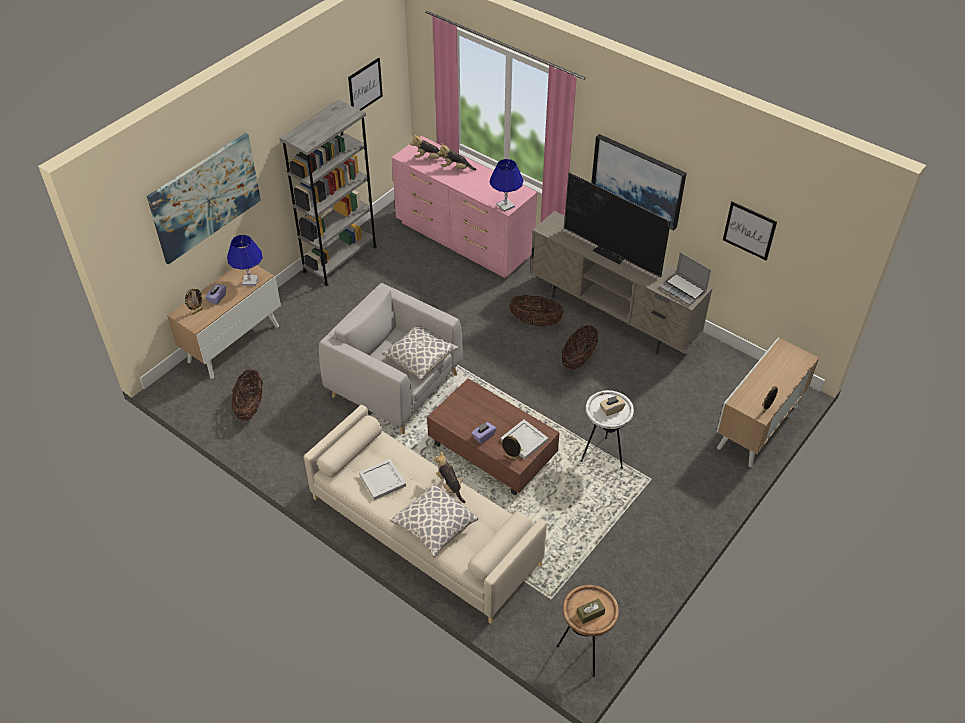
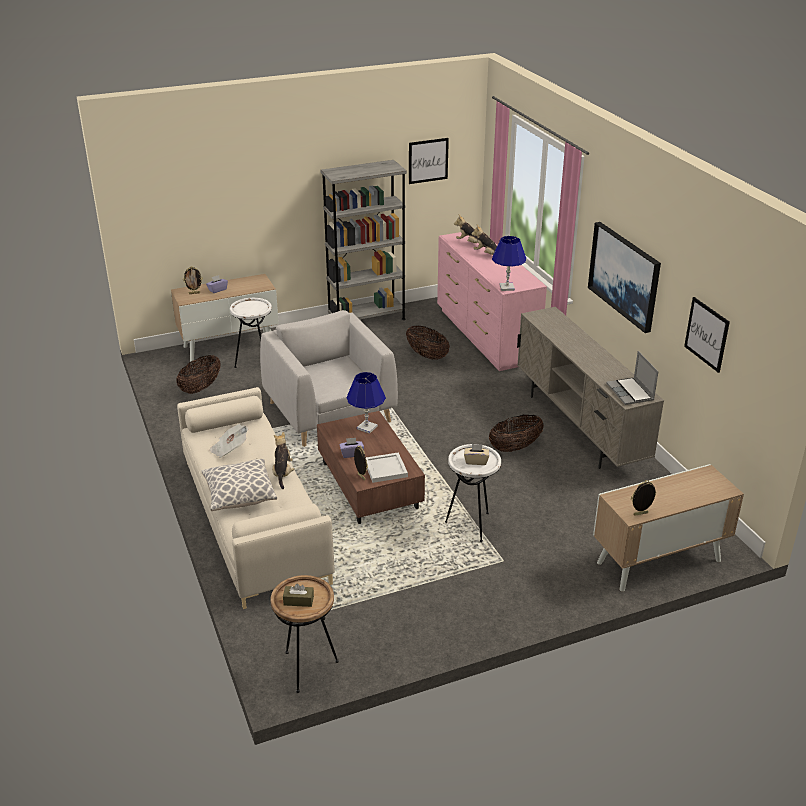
camera: 30 degrees right, 15 degrees down
(205, 197) = (231, 193): picture -> none
(250, 281) = (253, 287): blue table lamp -> blue table lamp (367, 427)
(279, 356) = (255, 364): none -> white side table
(382, 481) = (229, 449): white tray -> newspaper
(420, 359) = (347, 382): pillow -> none
(535, 322) = (498, 409): basket -> basket (427, 355)
(611, 253) = (582, 348): television -> none

